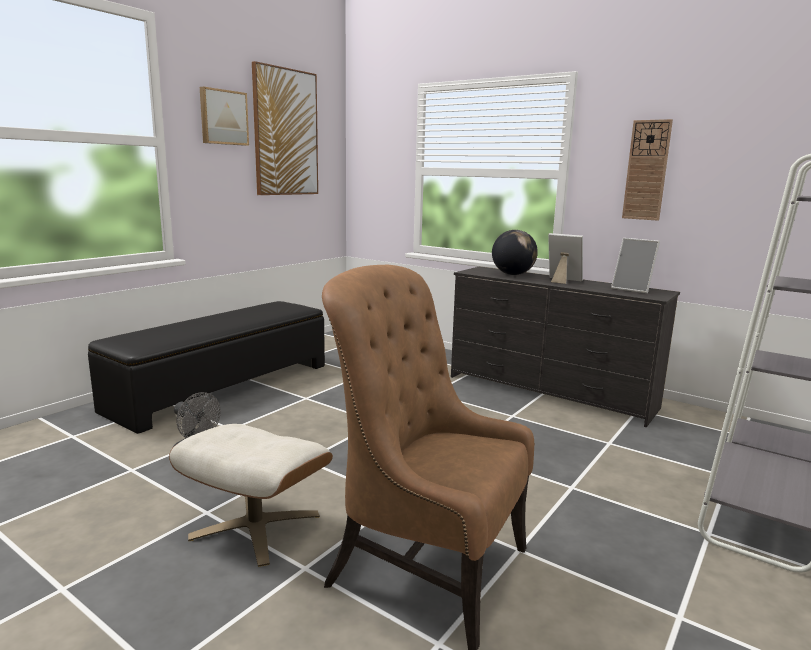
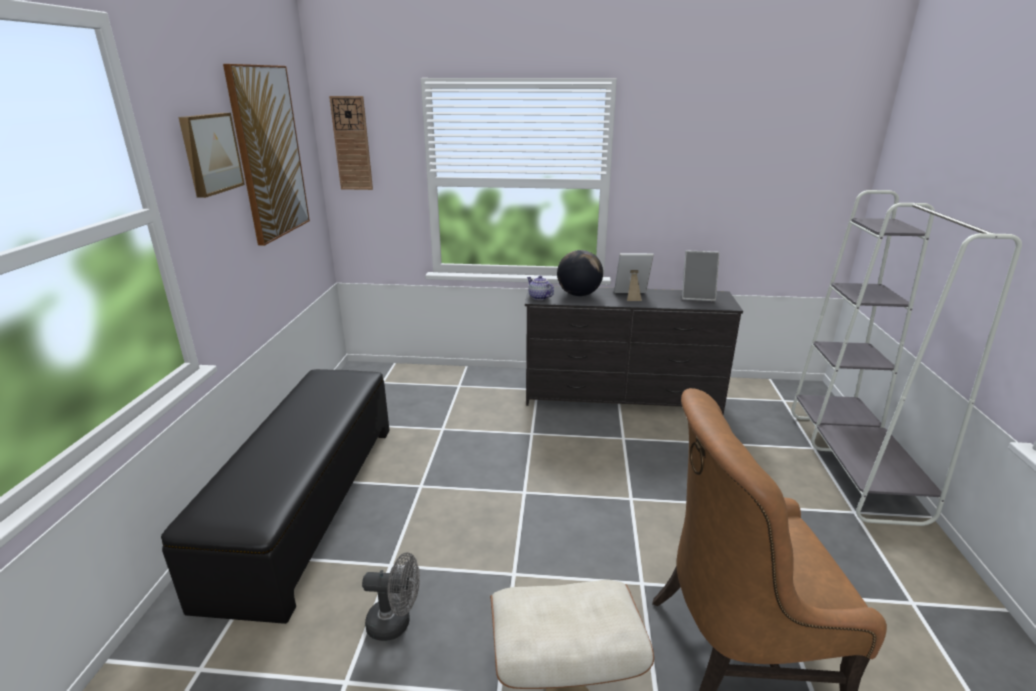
camera: 30 degrees left, 10 degrees up
(473, 271) = (539, 297): none -> teapot
(646, 170) = (687, 180): wall clock -> wall clock (352, 144)

